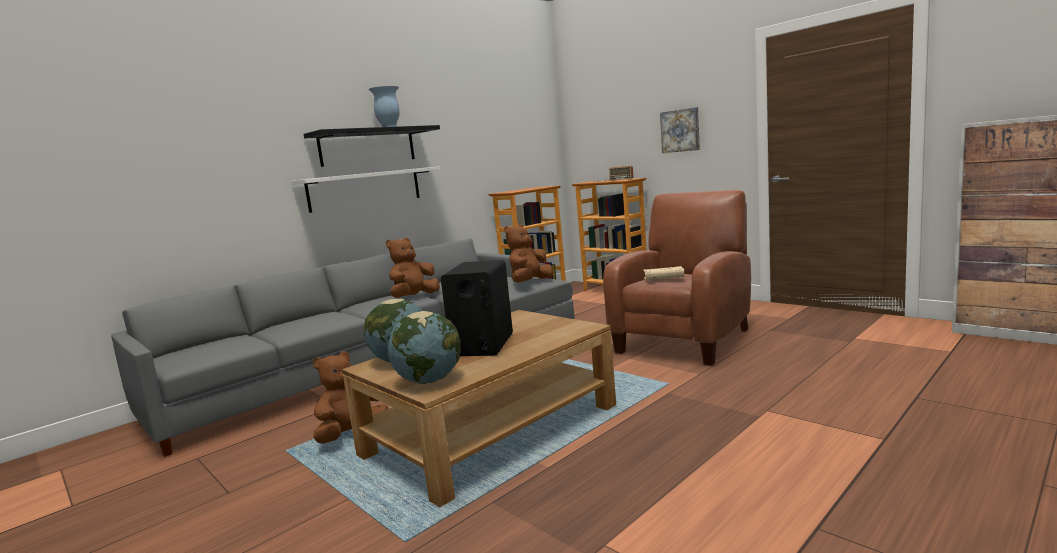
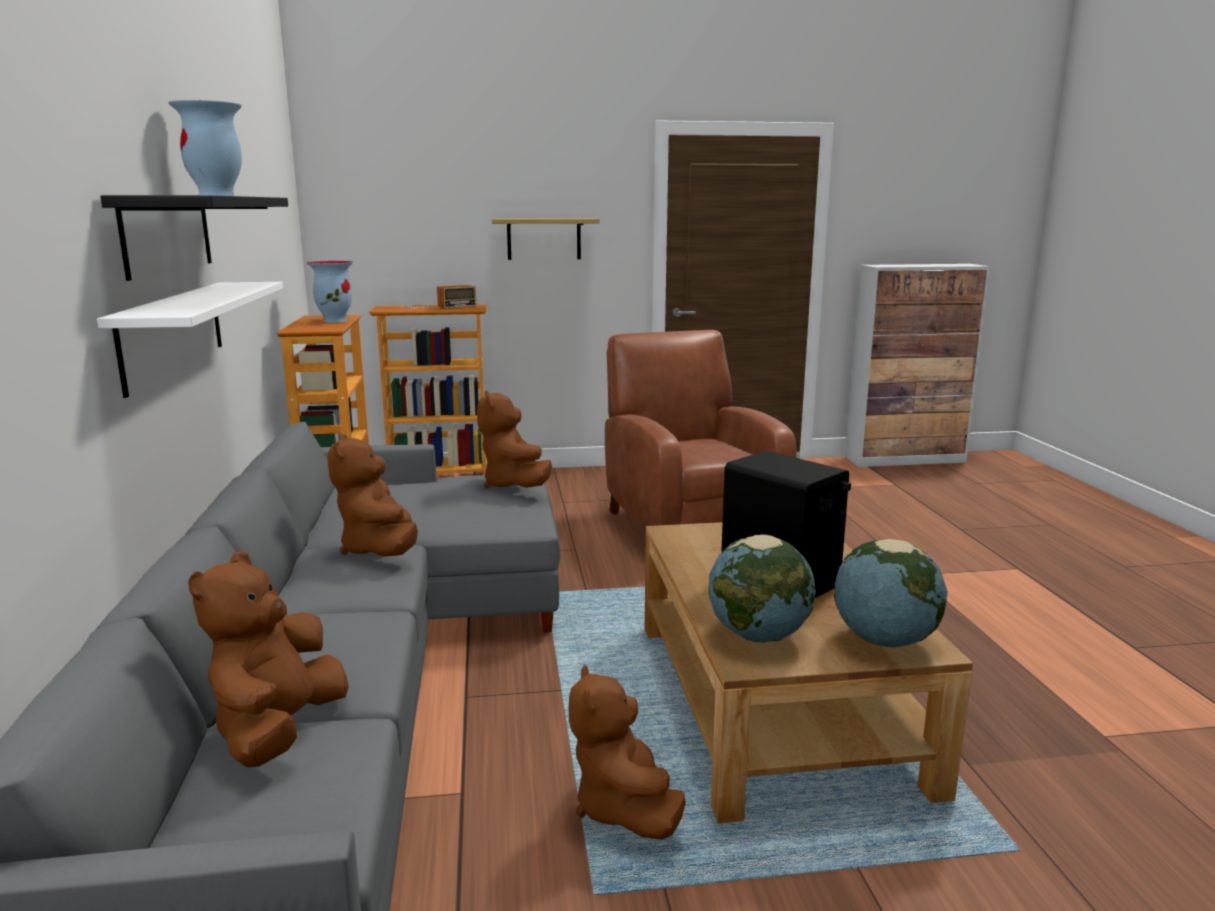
camera: 55 degrees left, 5 degrees up
(248, 338) = (279, 731): none -> brown plush toy
(533, 188) = (335, 321): none -> vase
(664, 279) = (706, 451): beige book -> none
(680, 130) = (544, 239): picture -> shelf

